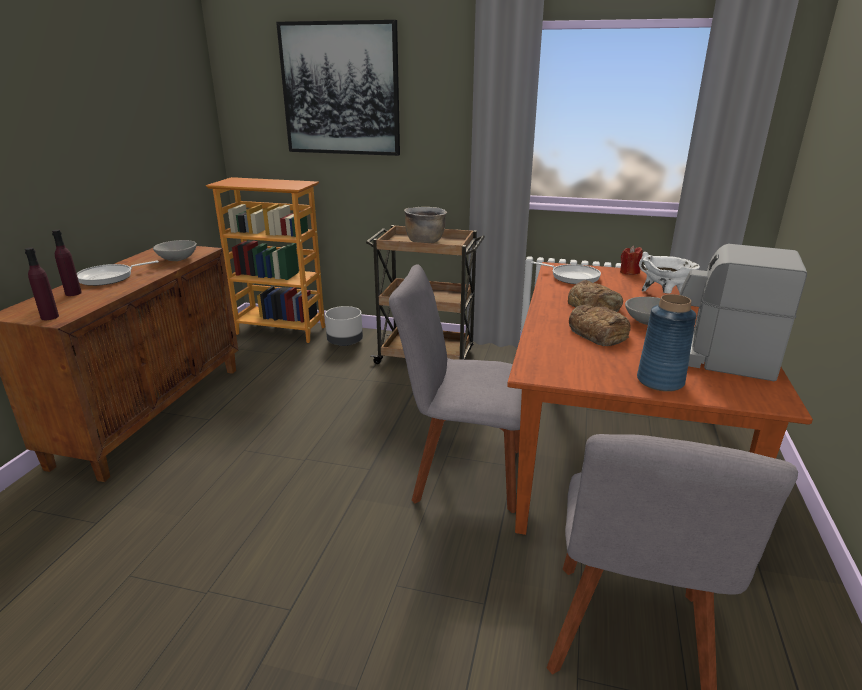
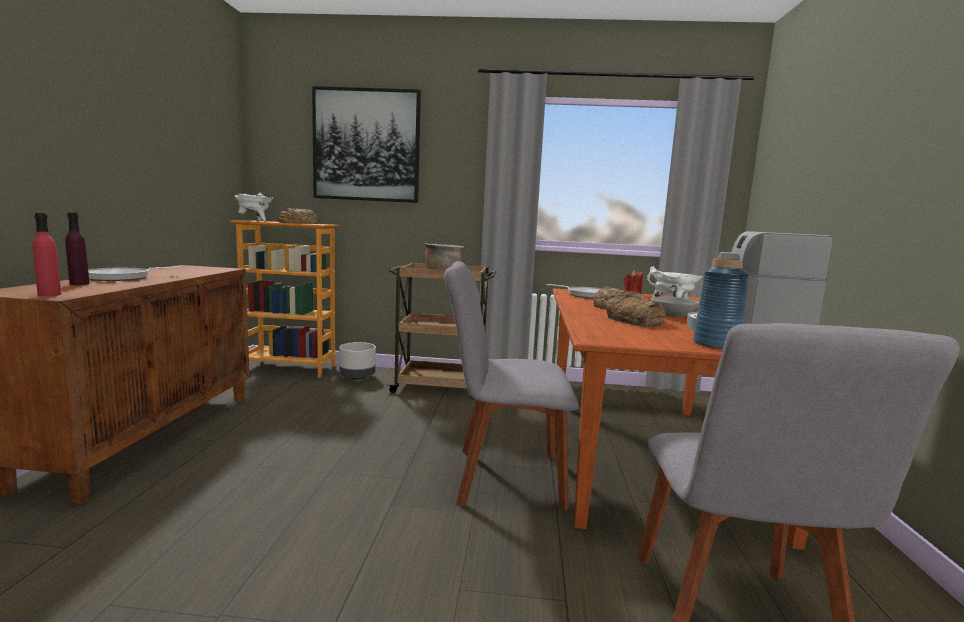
camera: 10 degrees left, 15 degrees down
(50, 317) = (49, 294): purple bottle -> red bottle
(177, 259) = (198, 271): grey bowl -> none
(232, 181) = (255, 220): none -> white cooking pot
(275, 183) = (299, 223): none -> bread

